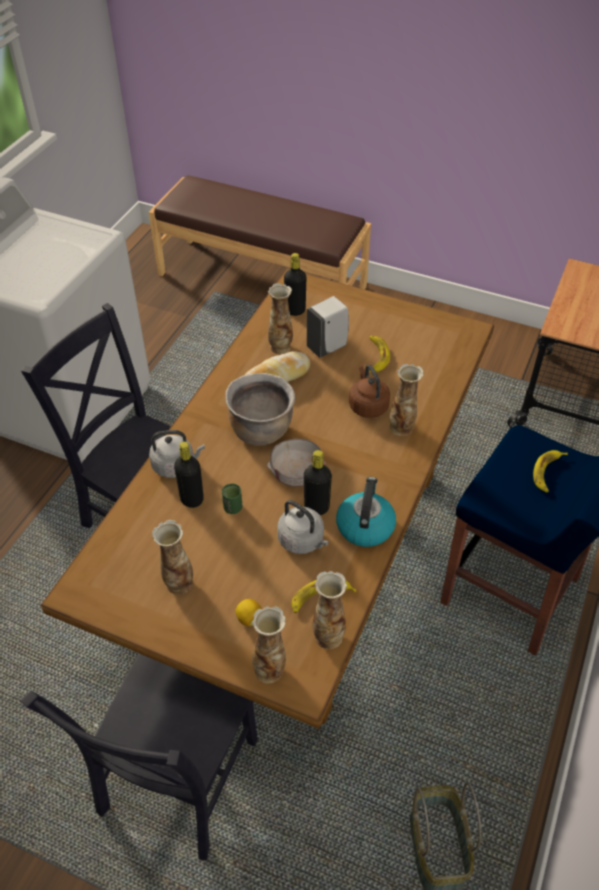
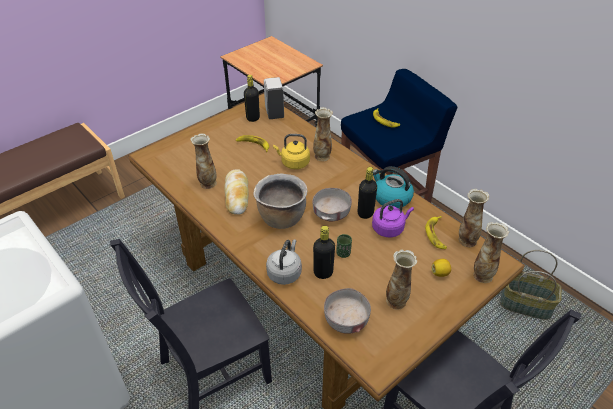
camera: 65 degrees left, 5 degrees down
(130, 543) = (346, 320): none -> grey bowl
(295, 310) = (177, 165): black bottle -> black bottle (253, 118)
(302, 541) = (389, 228): grey kettle -> purple kettle
(328, 347) = (227, 162): white soap dispenser -> white soap dispenser (274, 113)
(367, 405) = (293, 163): brown kettle -> yellow kettle

